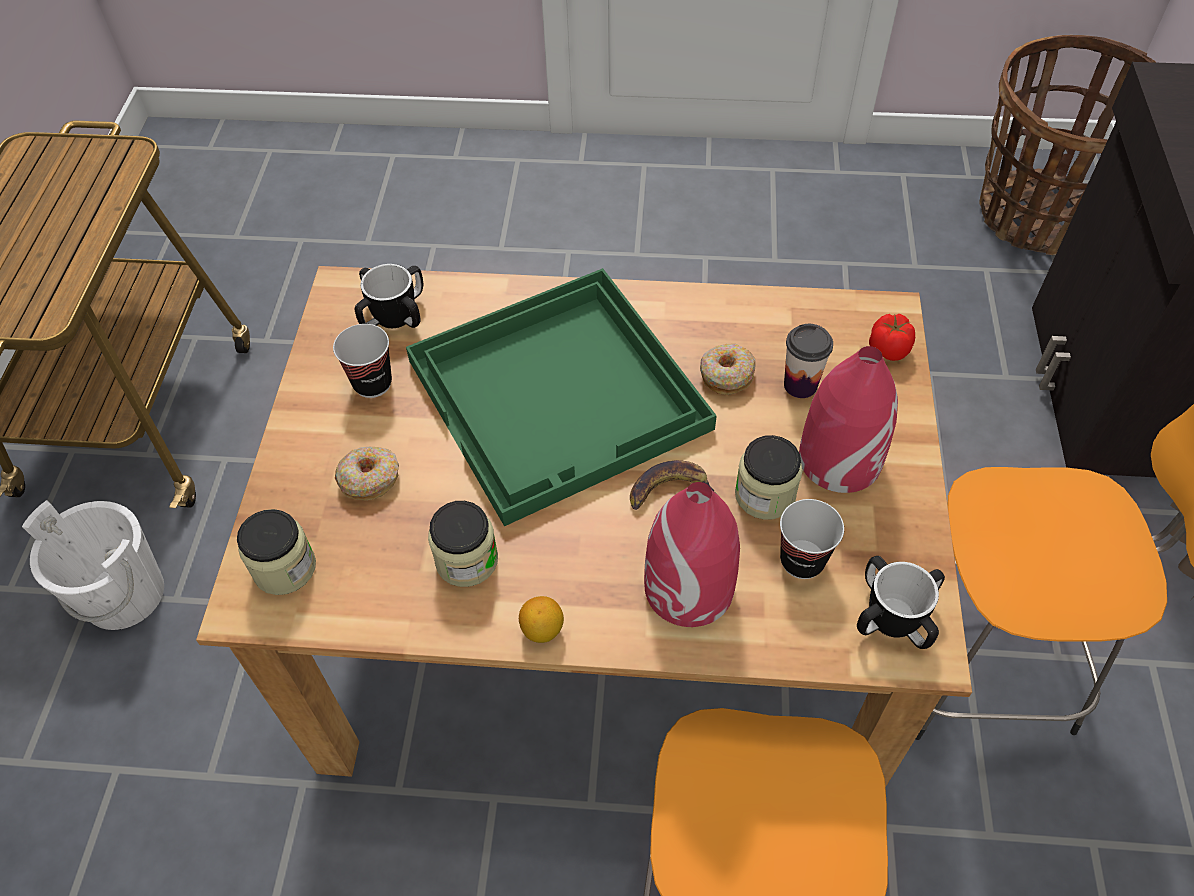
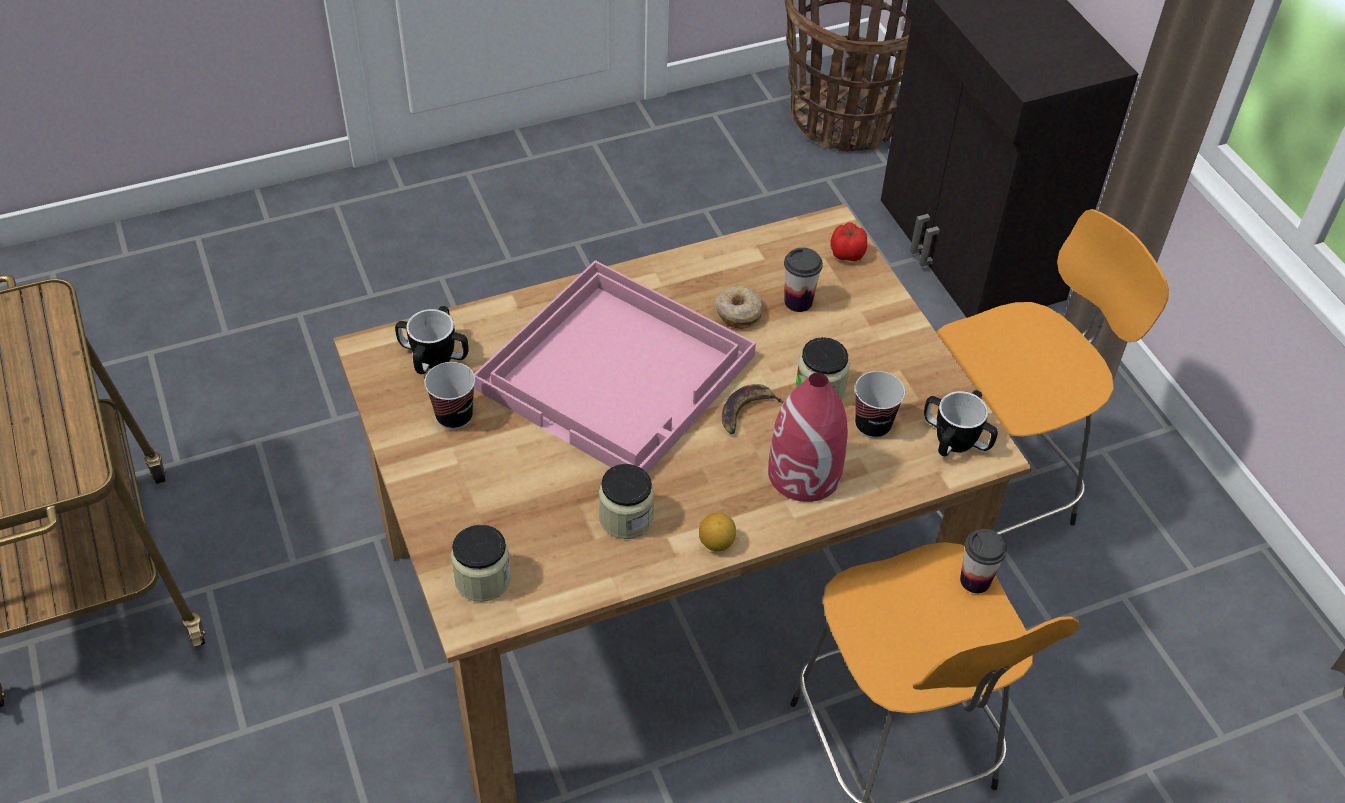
camera: 30 degrees left, 5 degrees down
(124, 594) = (185, 748): white bucket -> none
(370, 478) = (505, 489): donut -> none
(561, 395) = (619, 372): green tray -> pink tray
(839, 459) = (857, 345): red vase -> none
(855, 789) = (975, 580): none -> cup

